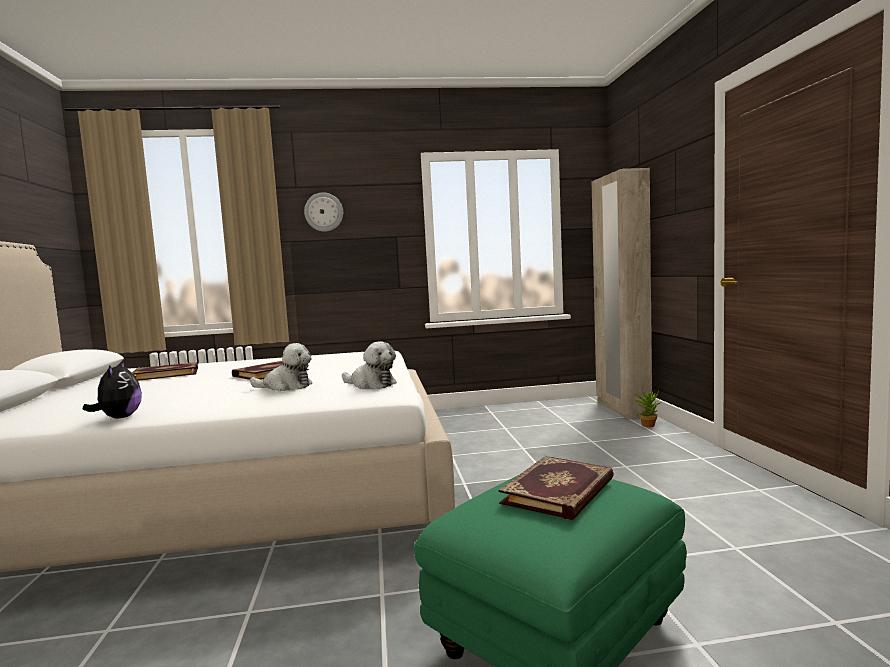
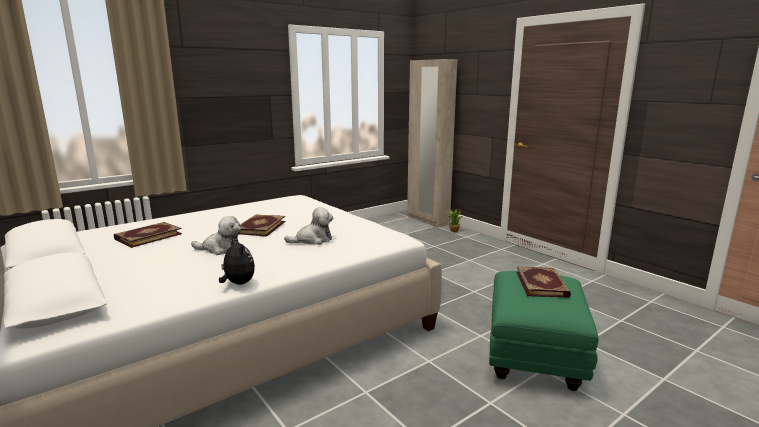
camera: 30 degrees left, 10 degrees up
(324, 212) = (209, 72): wall clock -> none
(371, 384) = (369, 232): plush toy -> plush toy (221, 249)

